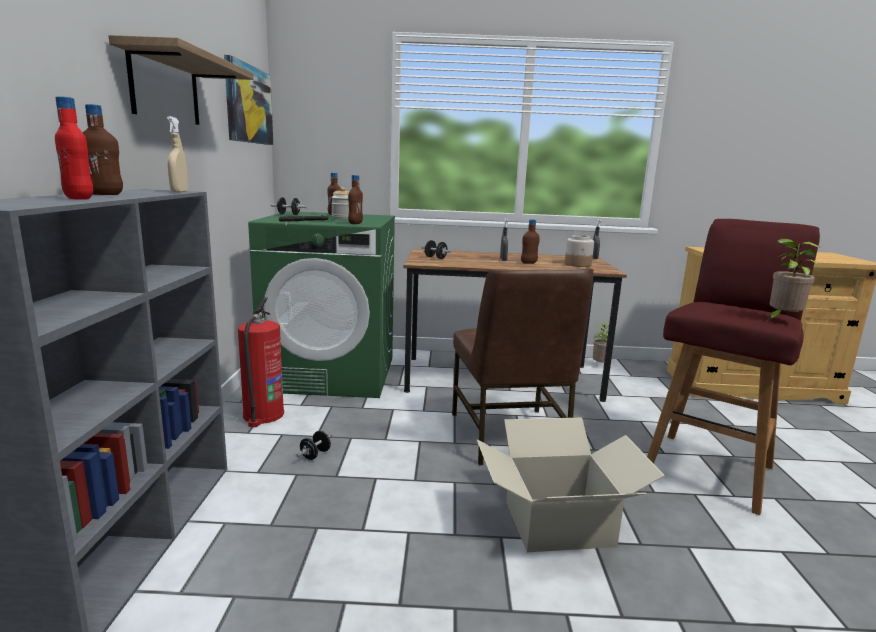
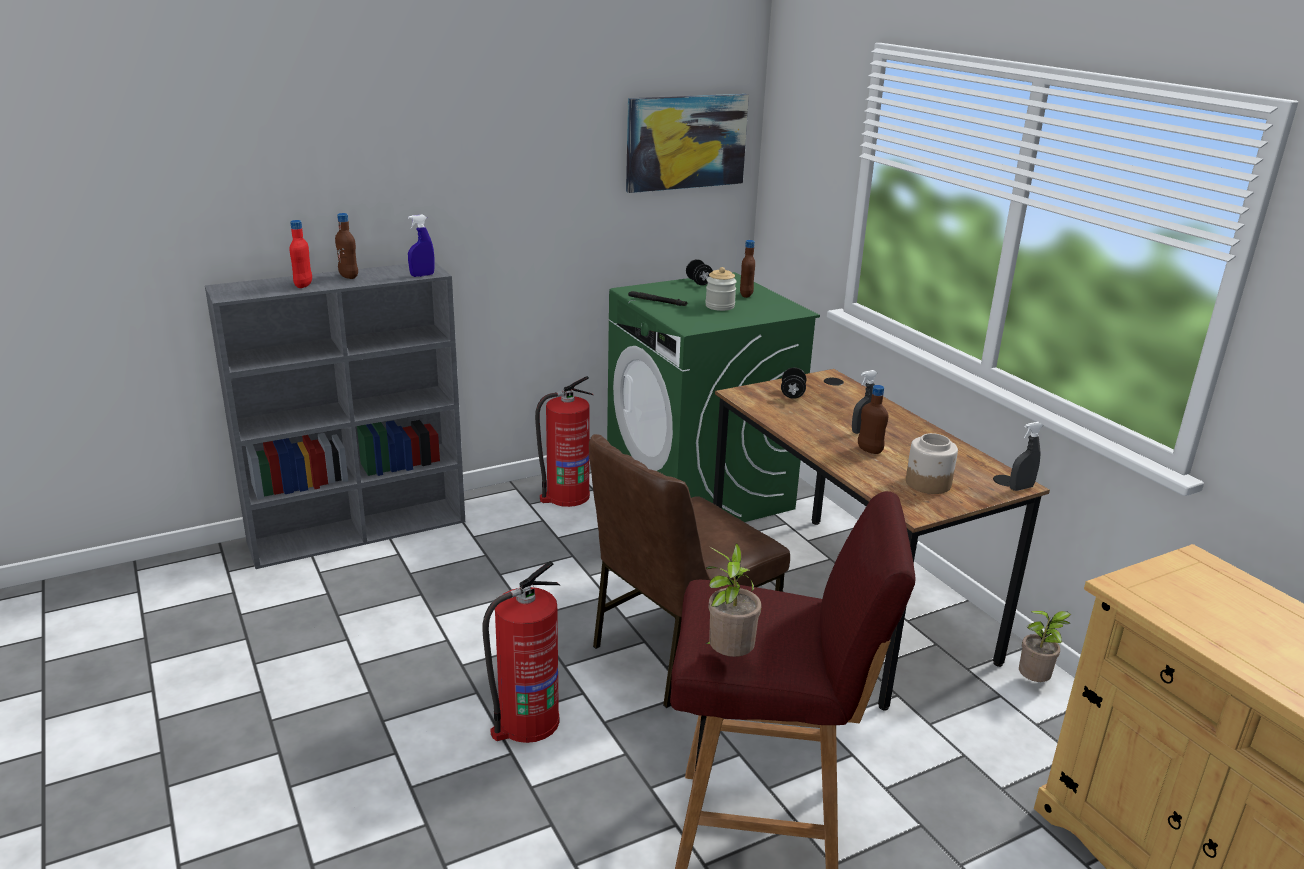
camera: 60 degrees right, 10 degrees up
(165, 88) = (498, 161): shelf -> none
(179, 192) = (422, 275): beige spray bottle -> blue spray bottle
(315, 455) = (524, 550): black dumbbell -> none
(355, 223) = (686, 321): brown bottle -> none
(557, 522) = (526, 722): cardboard box -> fire extinguisher

